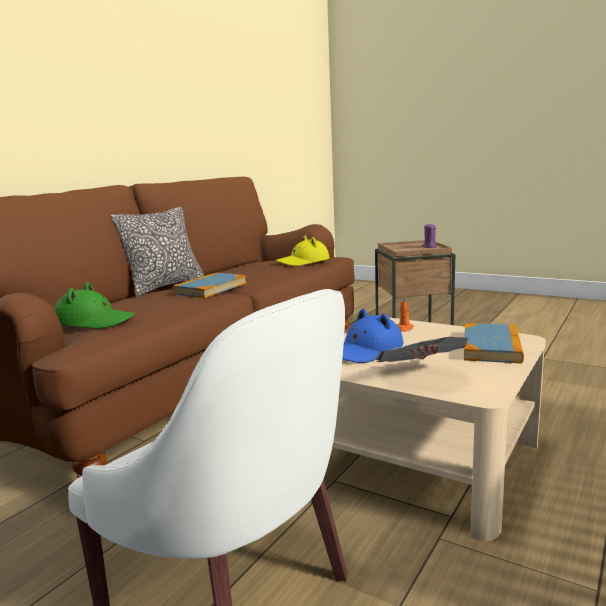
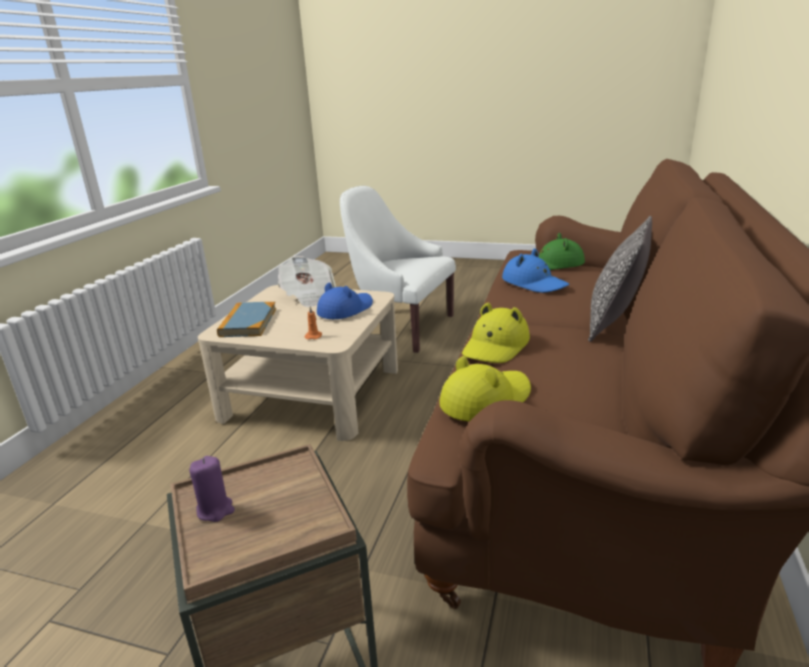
camera: 165 degrees right, 10 degrees up
(160, 305) = (534, 283): none -> blue hat
(210, 288) = (532, 312): book -> none
(269, 275) = (496, 346): none -> yellow hat

